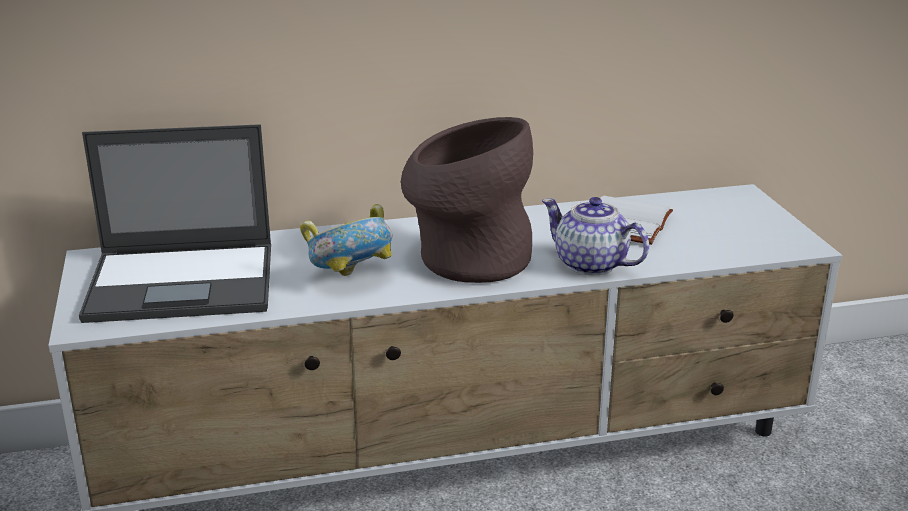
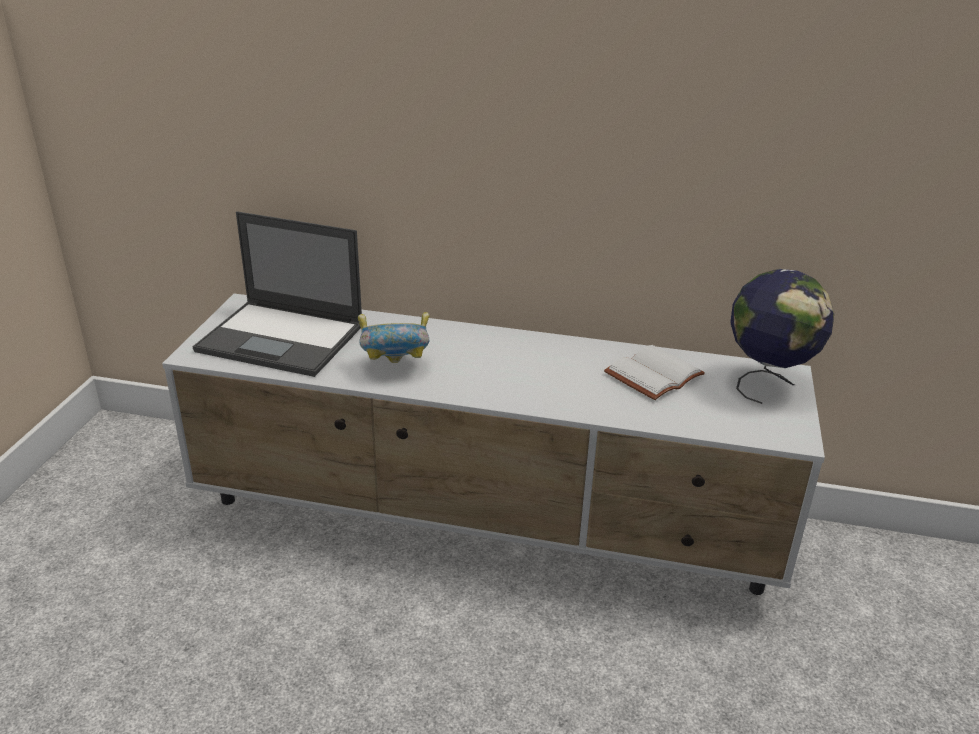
camera: 25 degrees right, 5 degrees up
(465, 259) = (493, 373): brown vase -> none
(591, 264) = (588, 404): teapot -> none
(733, 206) = (767, 383): none -> globe

